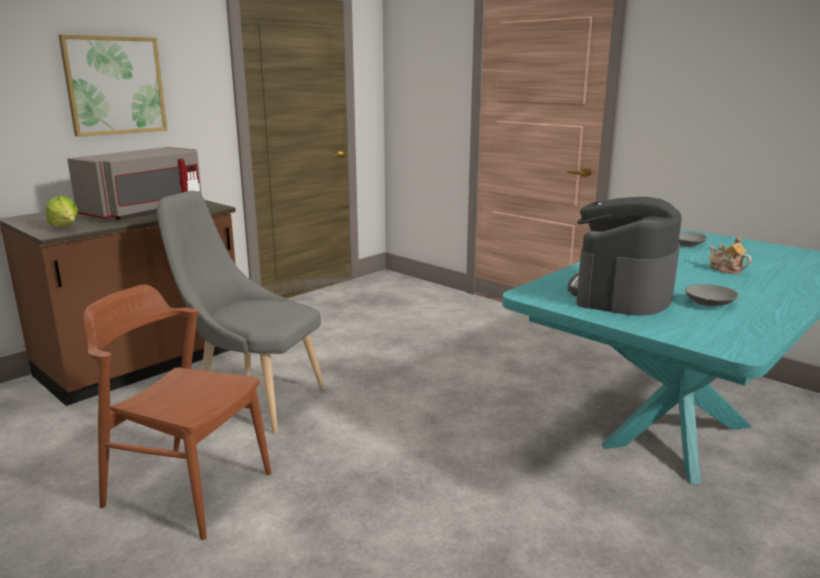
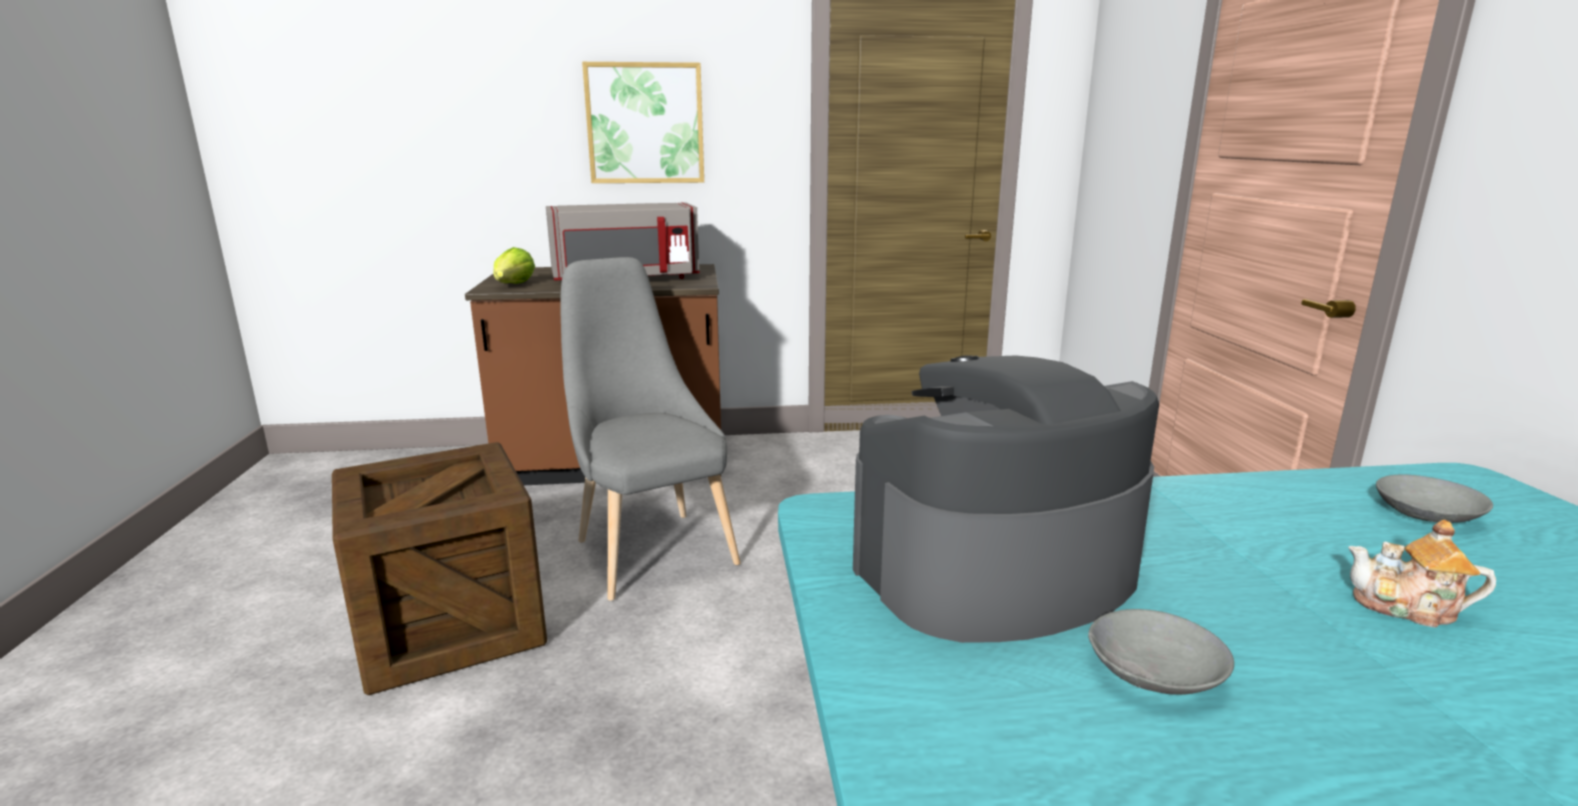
camera: 40 degrees right, 0 degrees up
(188, 489) = (450, 627): brown chair -> crate
(725, 270) = (1408, 608): teapot -> teapot turned 75 degrees counterclockwise

